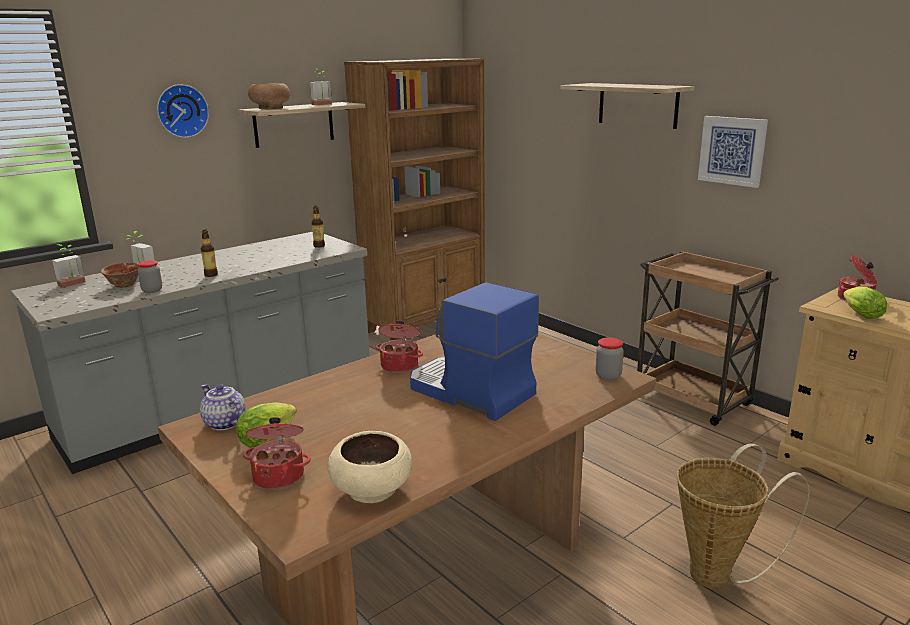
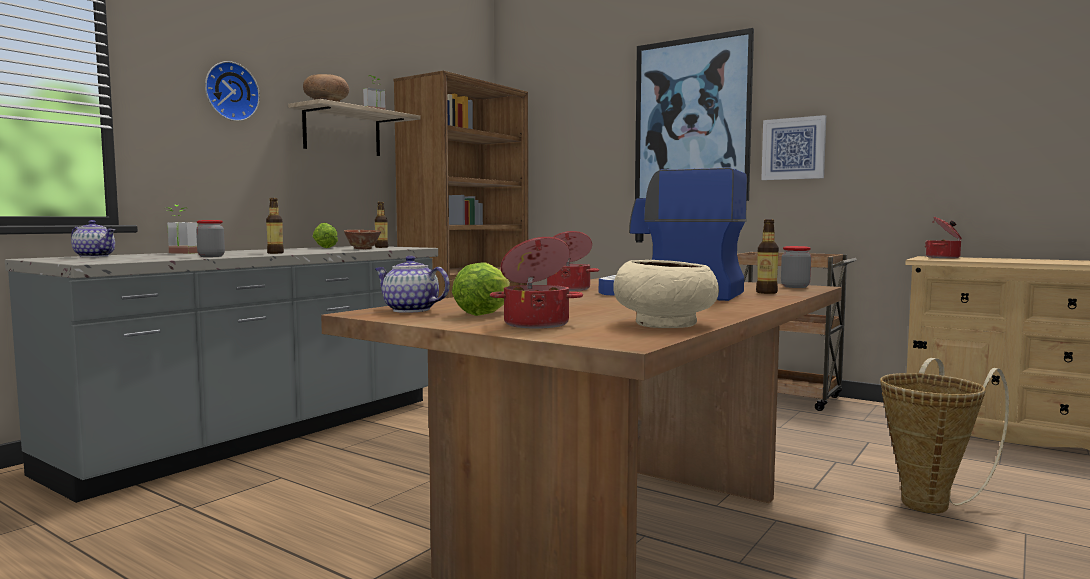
camera: 15 degrees left, 15 degrees down
(74, 284) = (95, 256): potted plant -> teapot
(124, 285) = (168, 256): bowl -> bowl (363, 249)
(559, 395) = (766, 292): none -> bottle
(637, 105) = (691, 121): shelf -> picture
(859, 314) = (962, 260): lettuce -> lettuce (324, 248)

